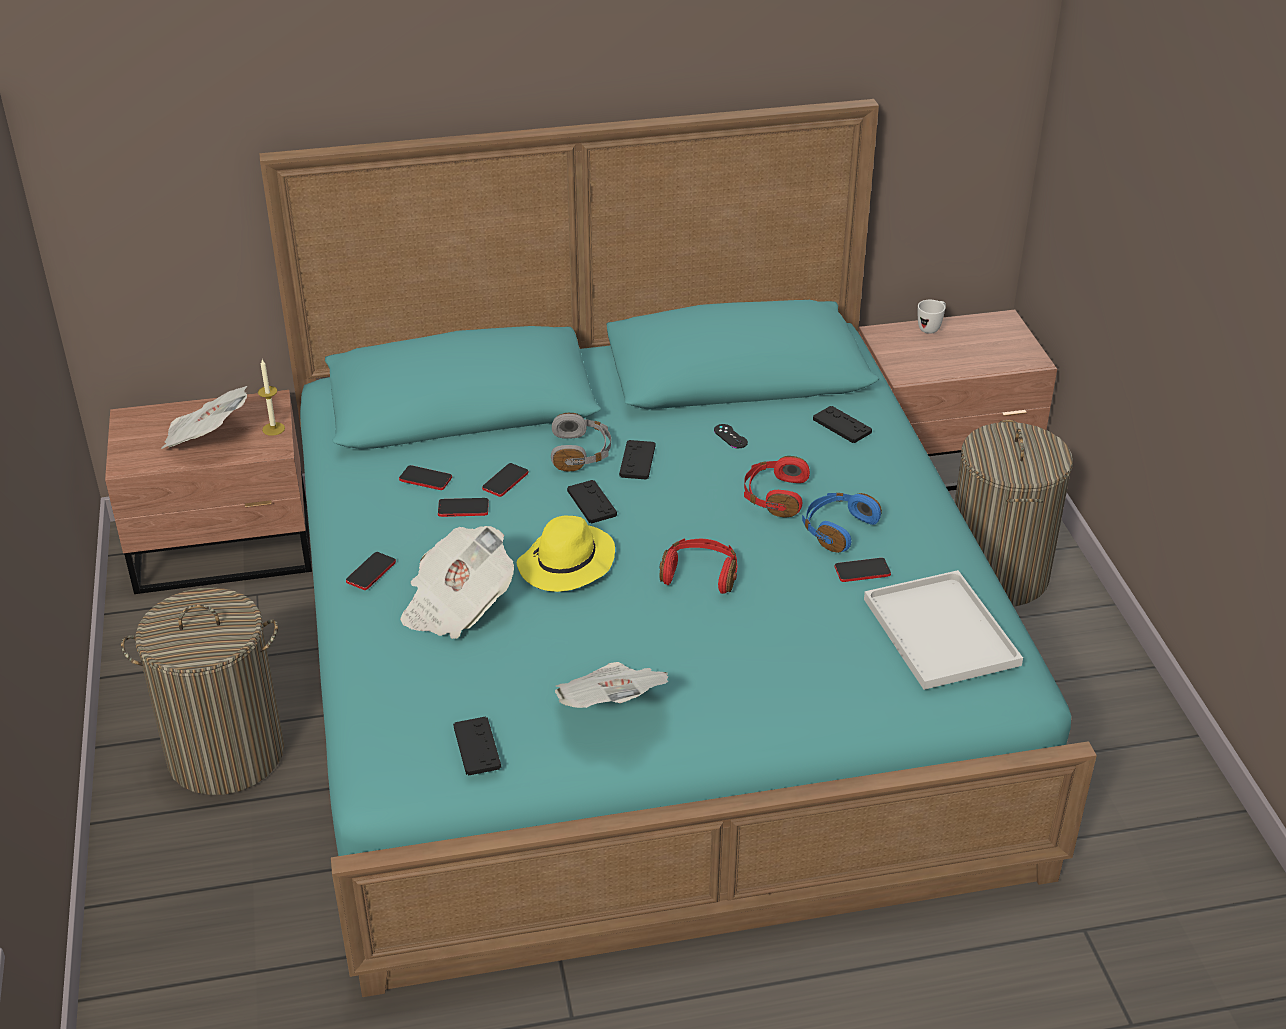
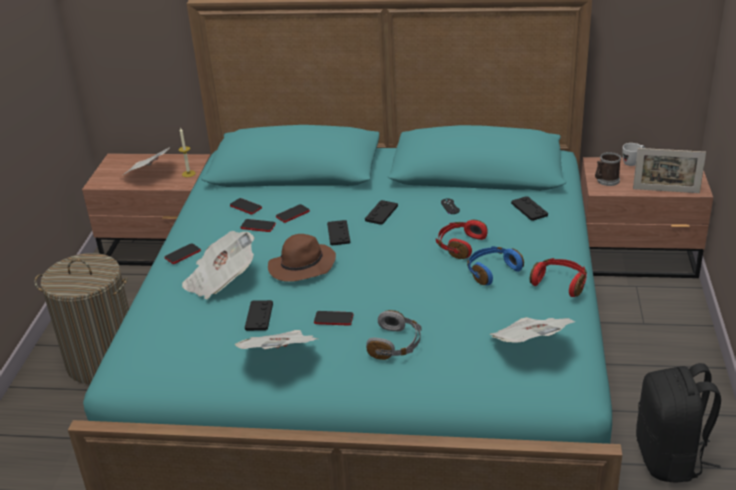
camera: 20 degrees right, 5 degrees down
(477, 747) = (183, 366): black game controller -> black game controller (259, 316)
(566, 565) = (301, 267): yellow hat -> brown hat
(581, 453) = (348, 204): grey headphones -> grey headphones (396, 345)
(700, 574) = (384, 285): red headphones -> red headphones (560, 283)
(862, 571) = (495, 299): phone -> phone (333, 319)
(907, 361) = (606, 181): none -> mug
(938, 630) = (530, 345): white tray -> newspaper
(993, 367) = (666, 191): none -> picture frame
(997, 575) = (644, 335): laundry basket -> none
(1092, 741) = (670, 458): none -> black backpack

